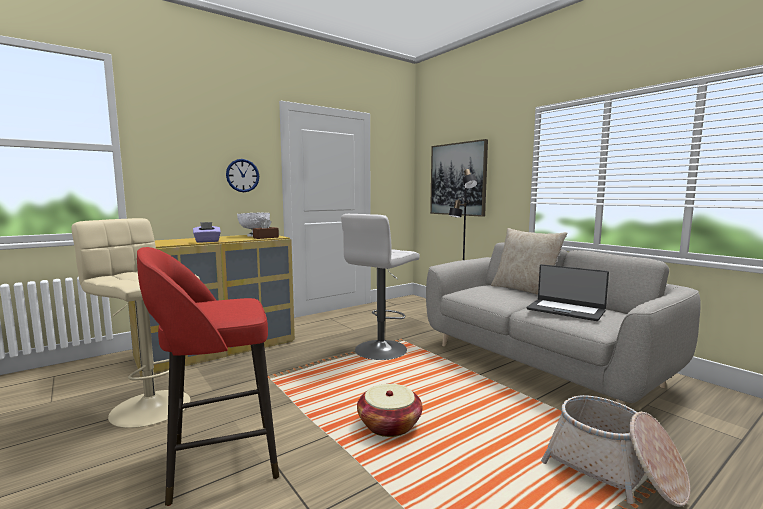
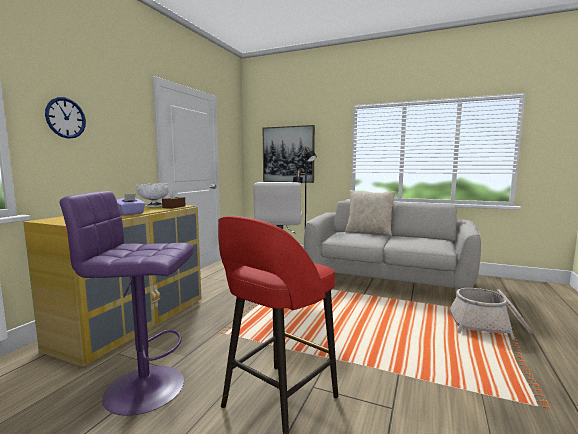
camera: 30 degrees left, 0 degrees up
(151, 407) = (144, 388): beige stool -> purple stool
(242, 175) = (125, 147): wall clock -> wall clock (65, 118)
(389, 425) = (356, 339): basket -> none
(565, 310) = (414, 241): laptop -> none

